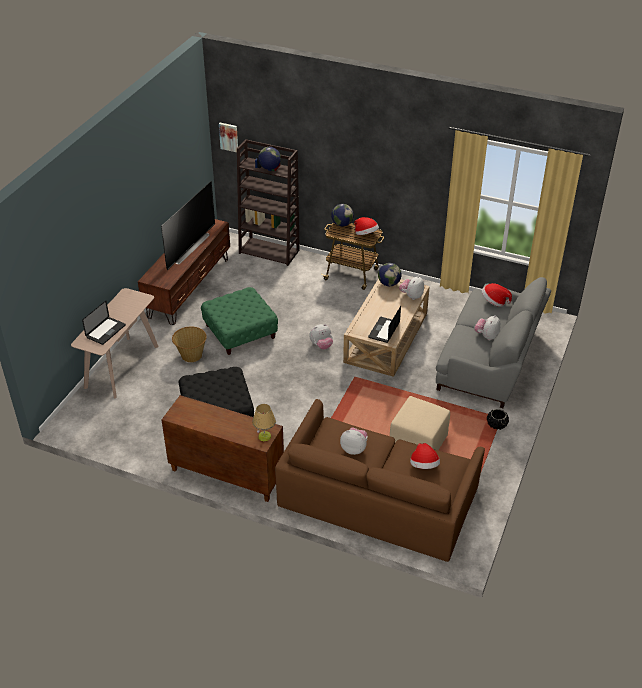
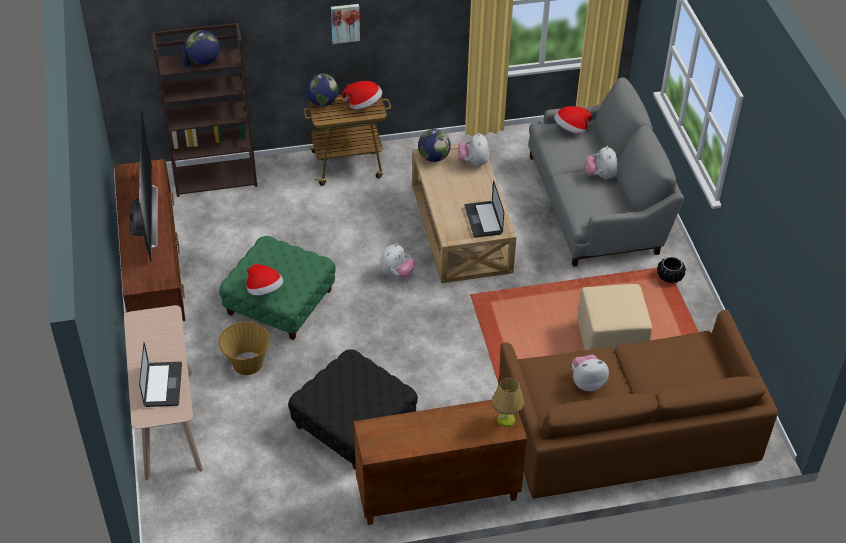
camera: 35 degrees left, 5 degrees up
(229, 136) = (122, 36): picture -> picture (345, 22)
(424, 466) = (675, 363): hat -> hat (264, 290)

